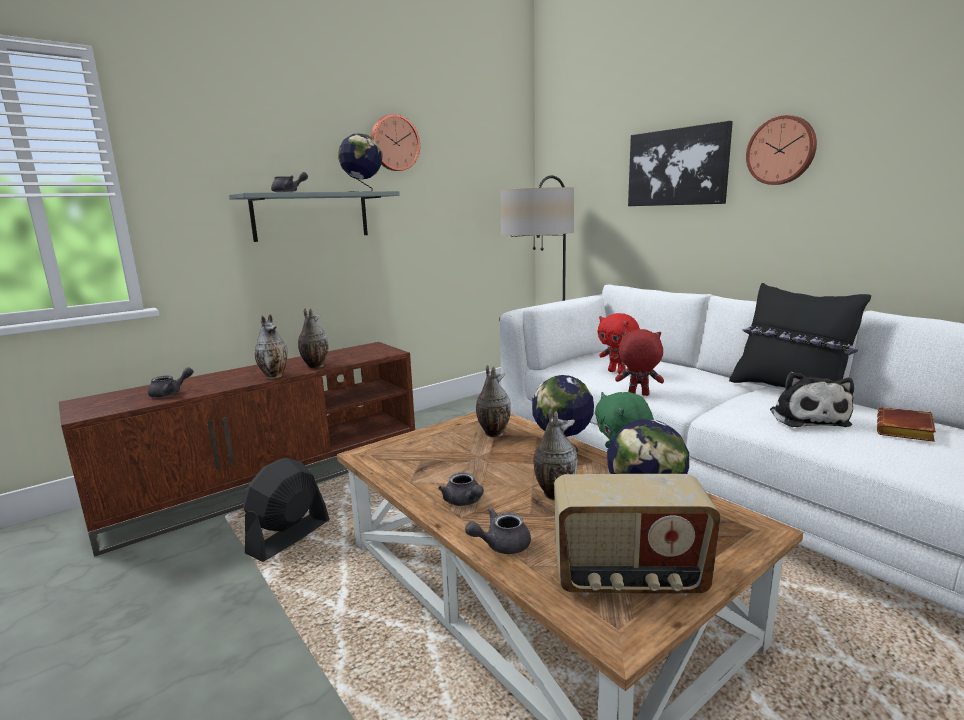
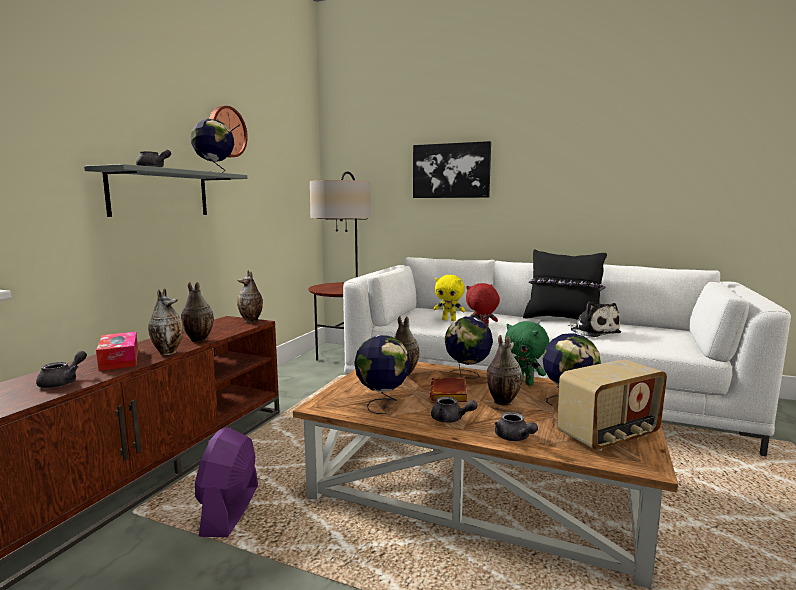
camera: 30 degrees left, 5 degrees down
(233, 378) = (119, 359): none -> tissue box
(288, 537) = (230, 510): black fan -> purple fan
(388, 350) = (251, 321): none -> vase
(422, 465) = (382, 404): none -> globe
(501, 545) = (514, 438): grey teapot -> grey teapot turned 60 degrees counterclockwise
(617, 372) = (449, 320): red plush toy -> yellow plush toy
(781, 150) = (526, 163): wall clock -> none
(906, 431) = (645, 331): brown book -> brown book (450, 395)

